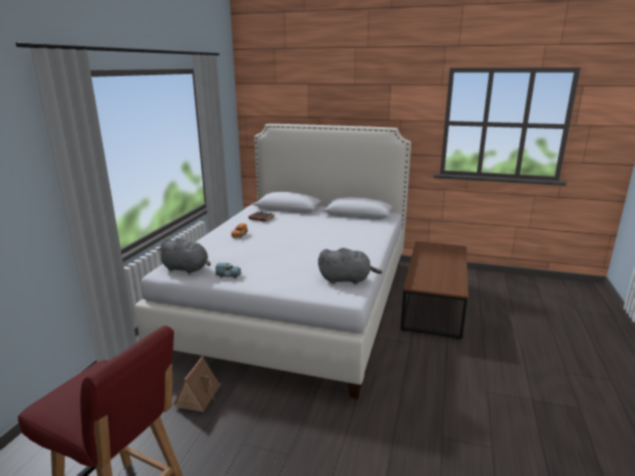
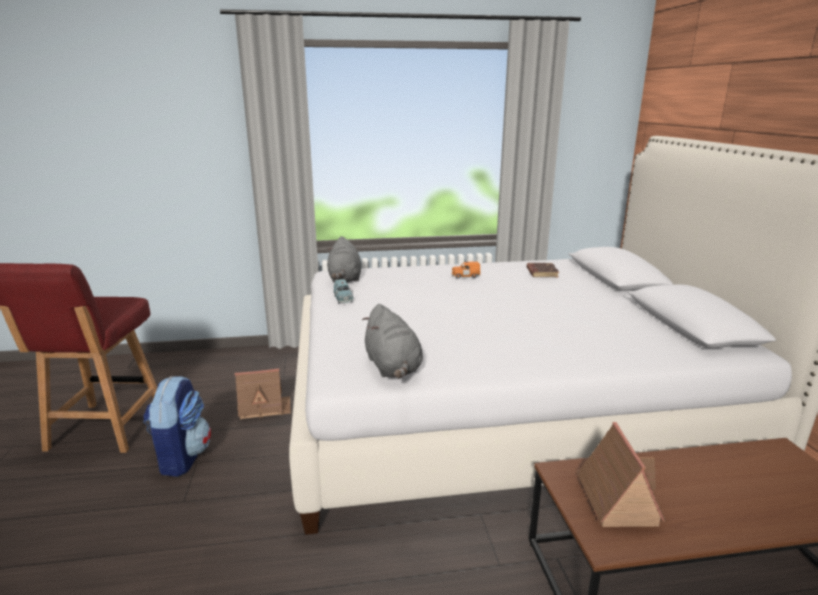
camera: 65 degrees right, 0 degrees up
(229, 452) = (182, 457): none -> backpack
(434, 280) = (615, 498): none -> toy house

